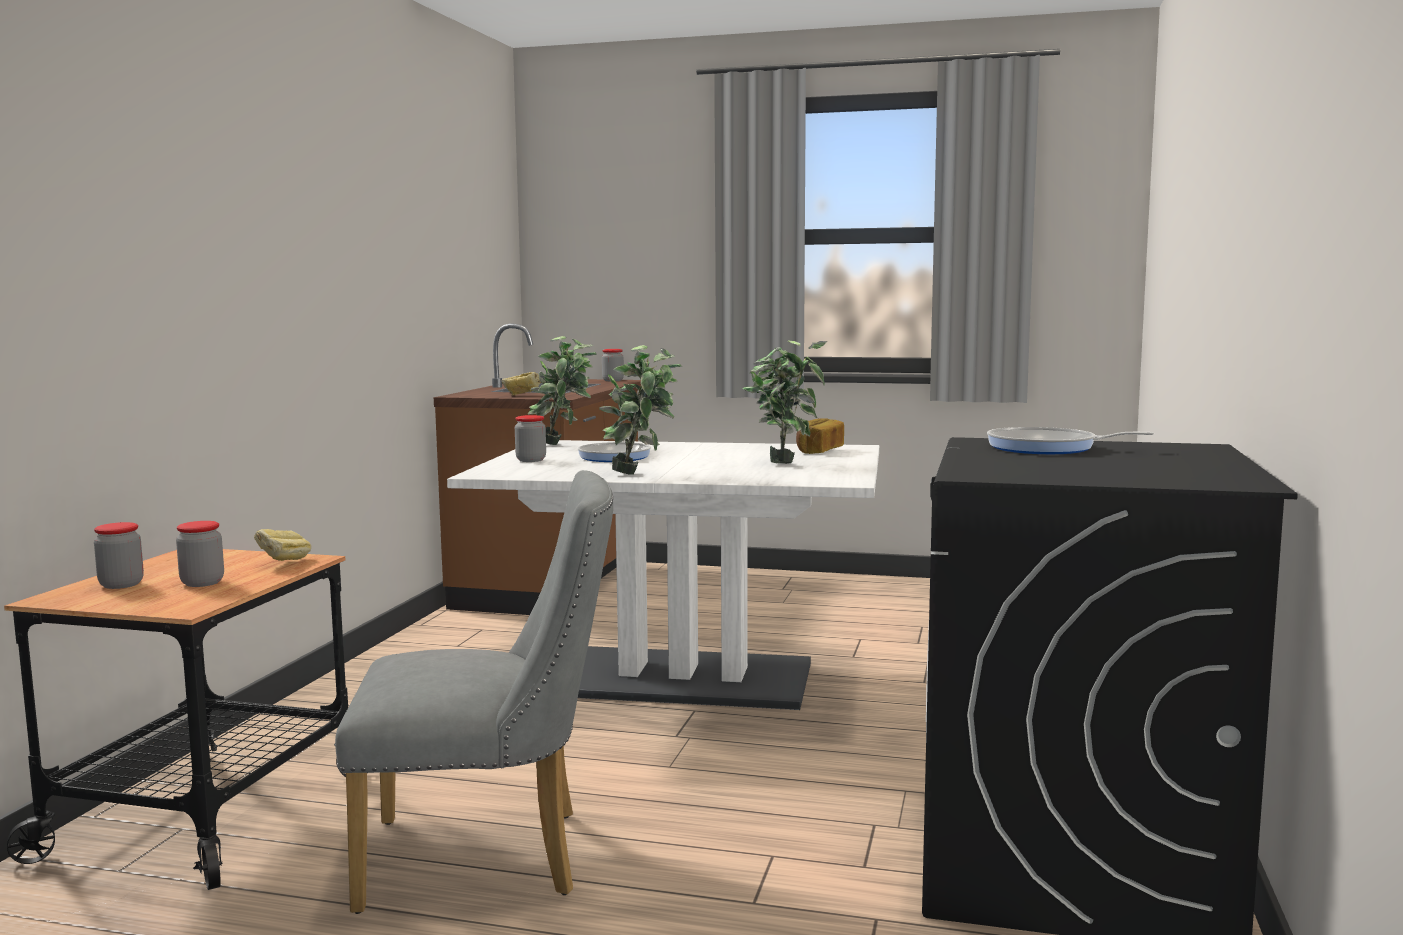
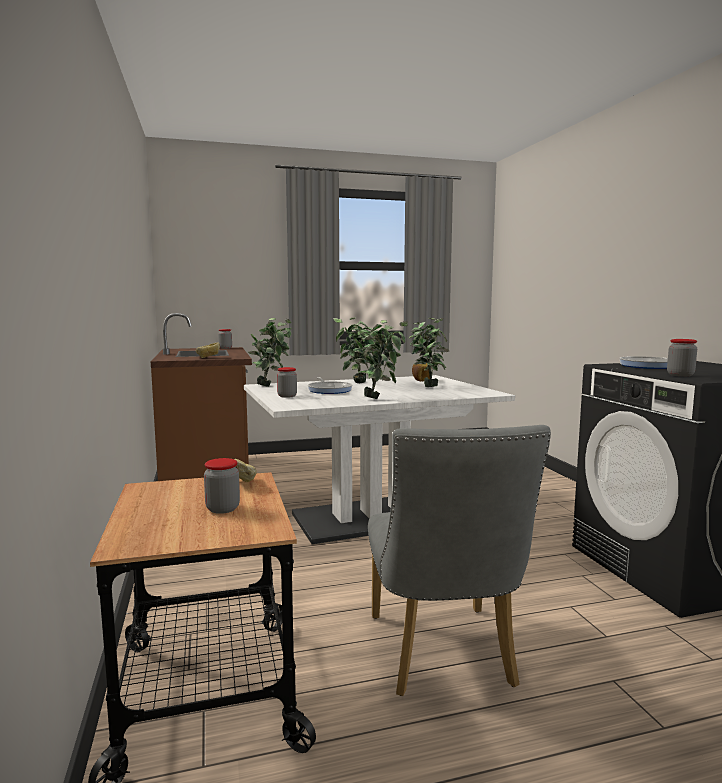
camera: 30 degrees left, 0 degrees up
(121, 584) = (157, 522): jar -> jar (680, 375)
(492, 857) = (443, 657): grey chair -> grey chair turned 120 degrees clockwise
(692, 450) = (357, 383): none -> potted plant

